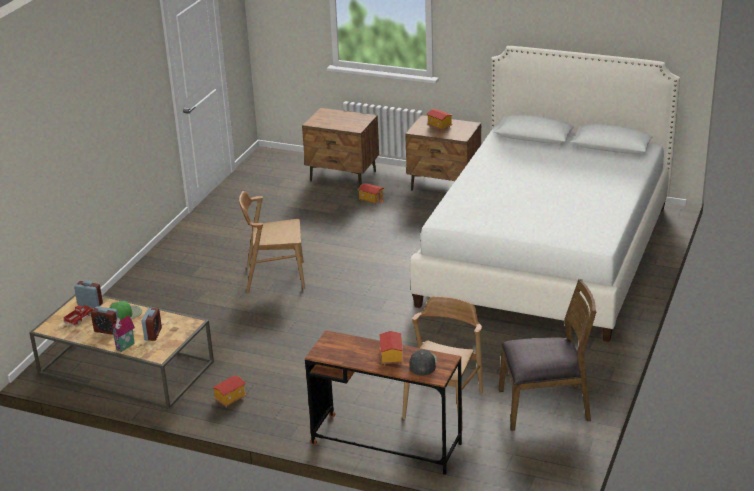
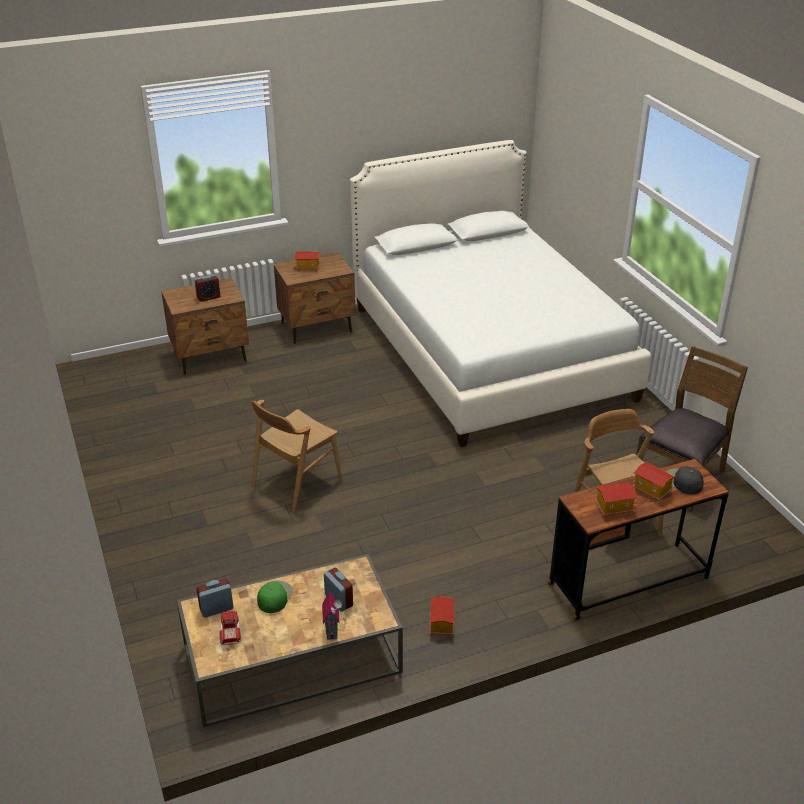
camera: 45 degrees left, 5 degrees up
(107, 330) = (283, 625): alarm clock -> alarm clock (208, 297)
(371, 200) = (272, 368): toy house -> toy house (614, 507)

